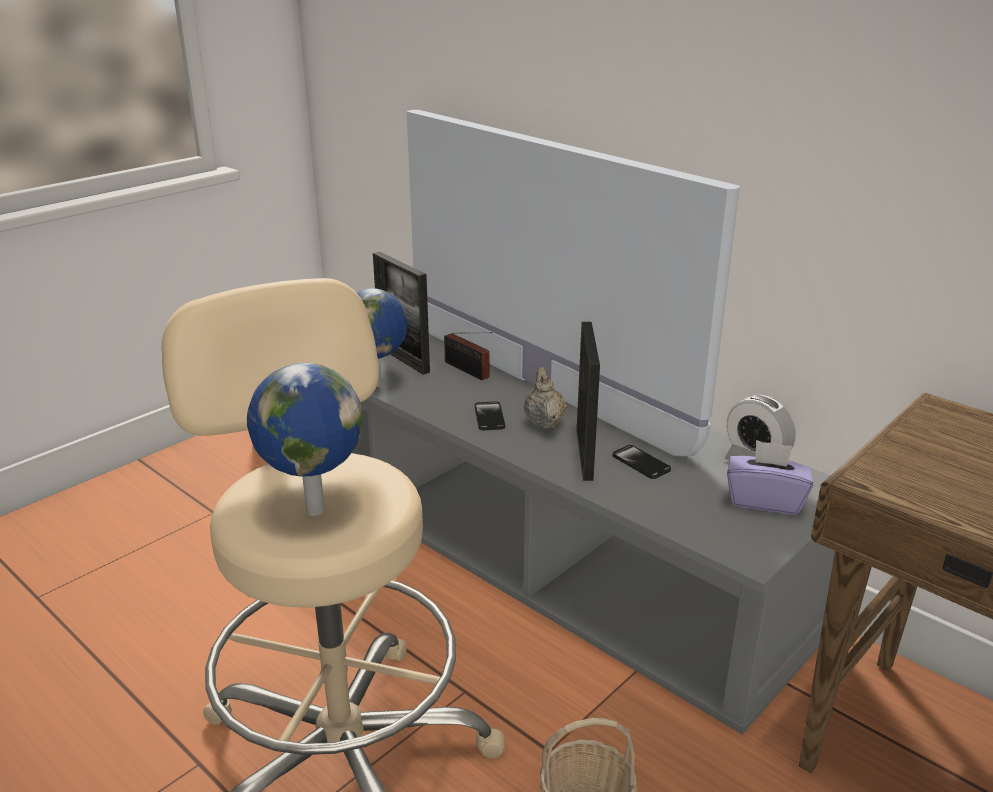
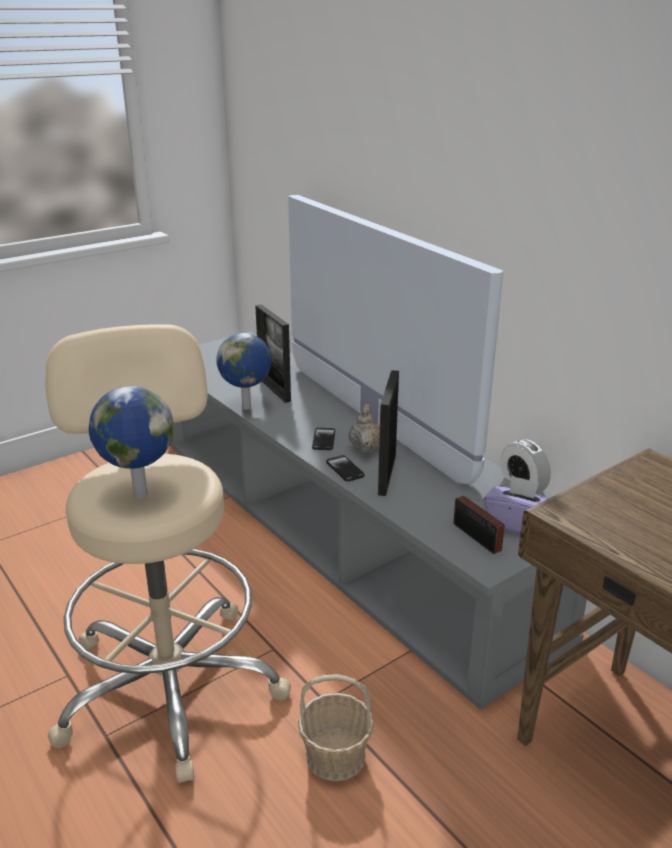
camera: 10 degrees right, 0 degrees up
(468, 371) = (321, 402): radio -> radio (478, 539)
(641, 463) = (429, 486): phone -> phone (345, 469)

